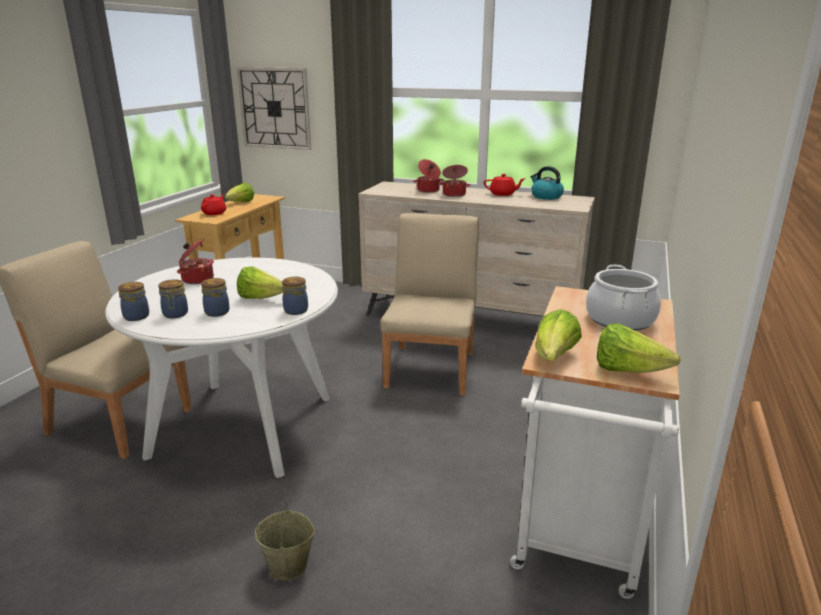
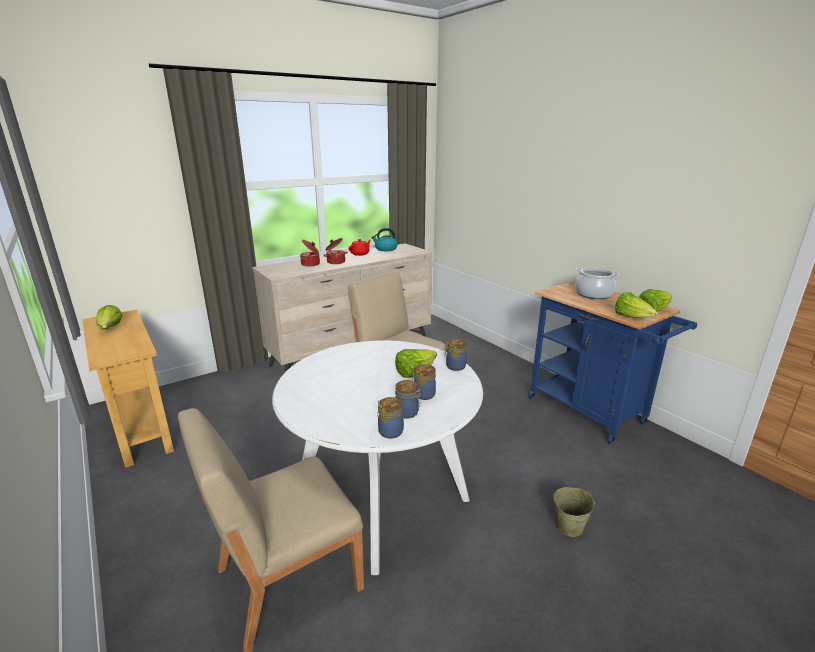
camera: 55 degrees left, 0 degrees up
(197, 279) = (329, 388): cooking pot -> none
(215, 213) = (116, 346): red teapot -> none
(275, 108) = (96, 217): wall clock -> none
(580, 529) = (592, 413): white cart -> blue cart

